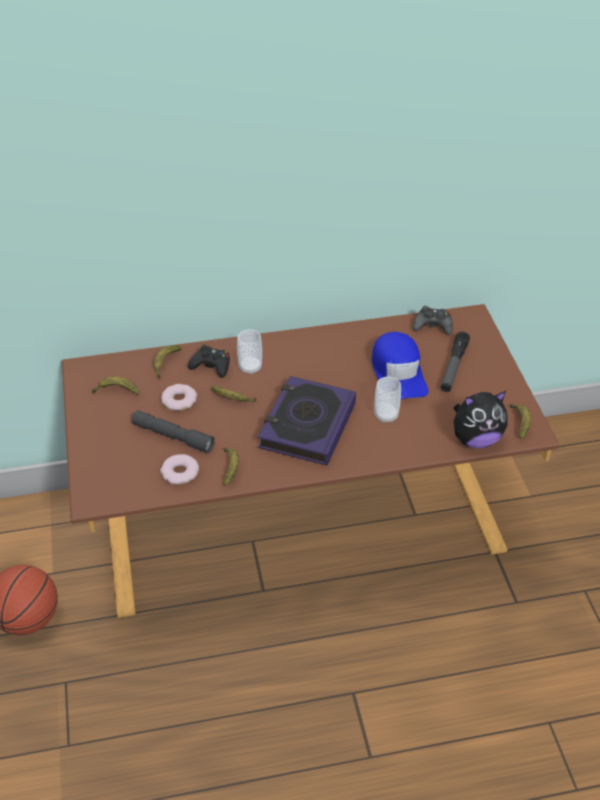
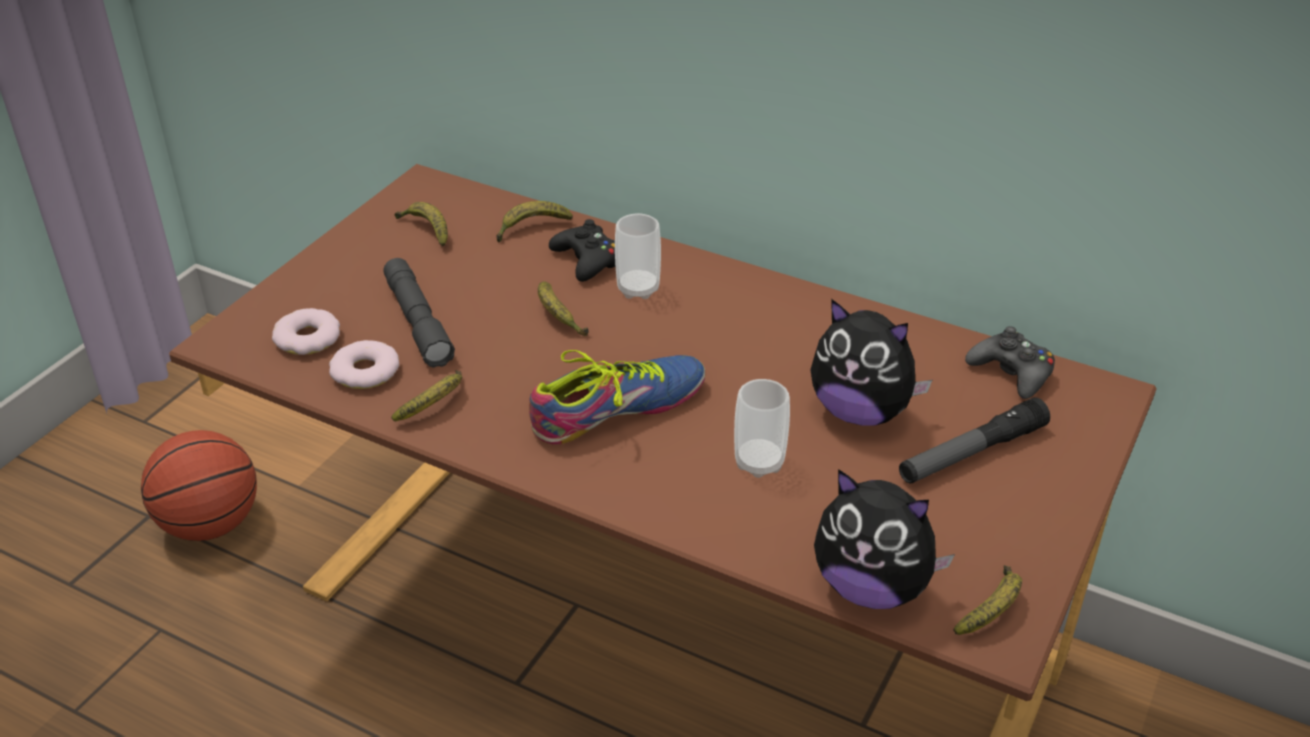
camera: 40 degrees right, 5 degrees down
(179, 400) = (487, 281): donut -> donut (308, 338)
(307, 425) = (617, 408): book -> shoe
(398, 373) = (861, 411): blue cap -> plush toy

